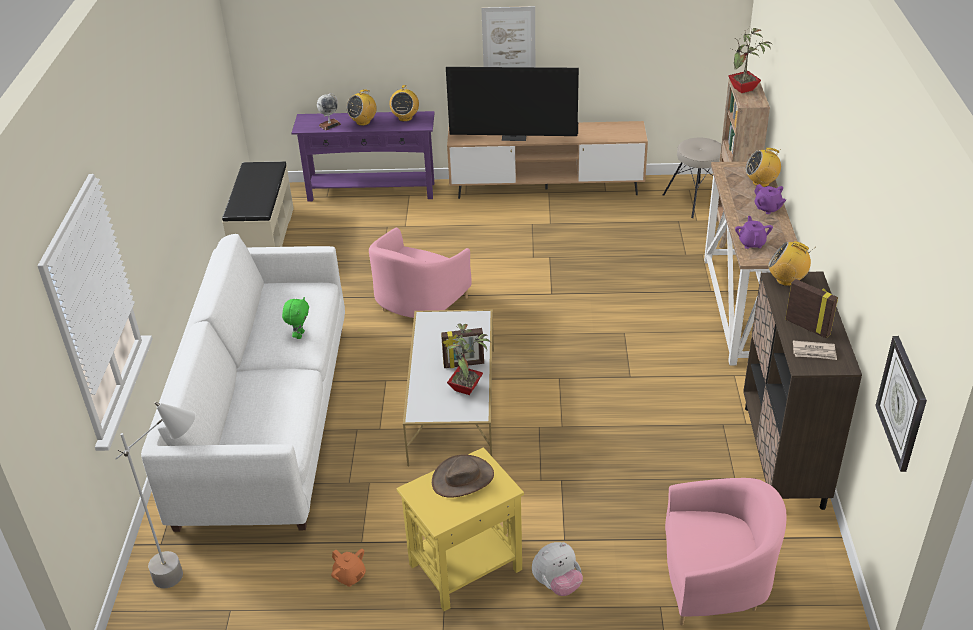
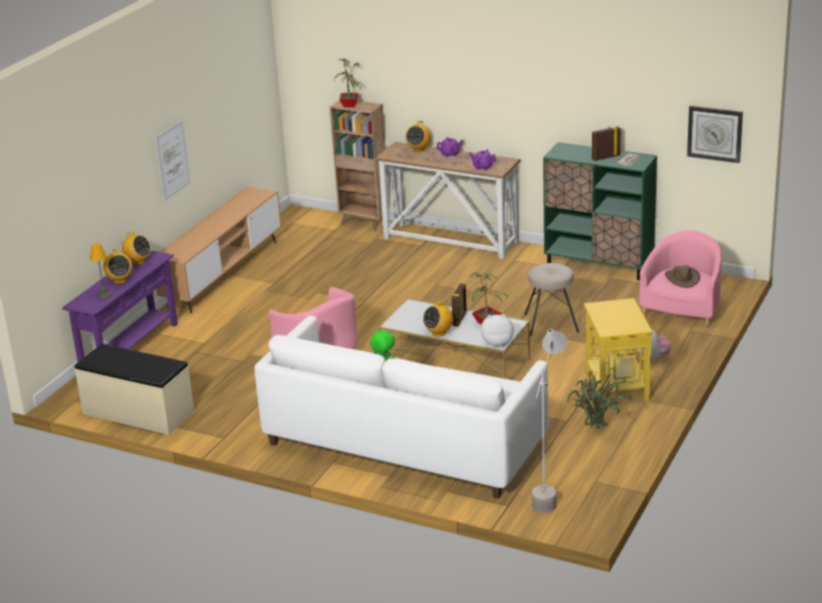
camera: 65 degrees left, 10 degrees down
(330, 125) = (104, 295): globe -> table lamp
(350, 576) = (596, 430): orange teapot -> potted plant
(421, 411) = (497, 342): none -> plush toy
(462, 478) = (608, 314): brown hat -> brown hat (682, 278)
(514, 136) = (206, 235): television -> none
(696, 199) = (308, 224): beige stool -> beige stool (551, 322)
(783, 456) = (599, 265): brown cabinet -> green cabinet
(786, 280) = (557, 152): radio -> radio (439, 332)

